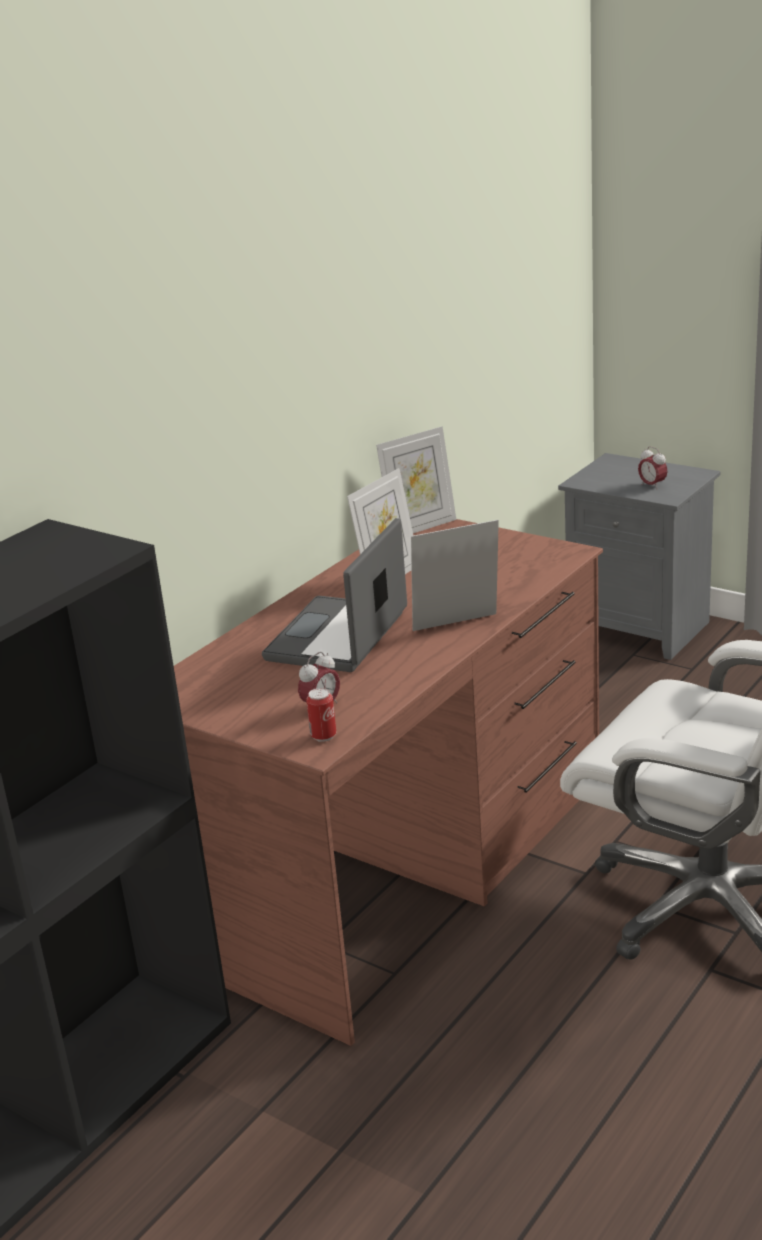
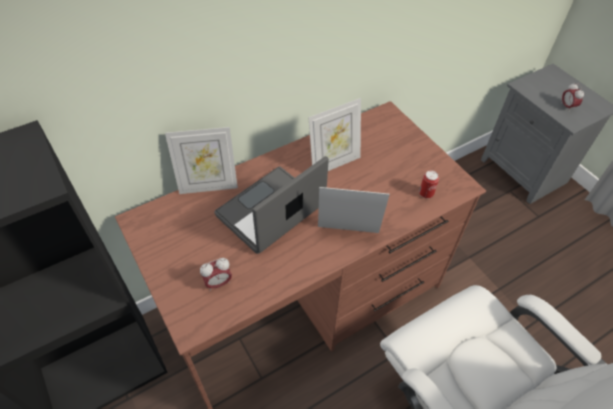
camera: 20 degrees right, 25 degrees up
(323, 736) = (201, 316): can -> can (426, 194)
(420, 527) = (382, 118): picture frame -> picture frame (208, 186)

